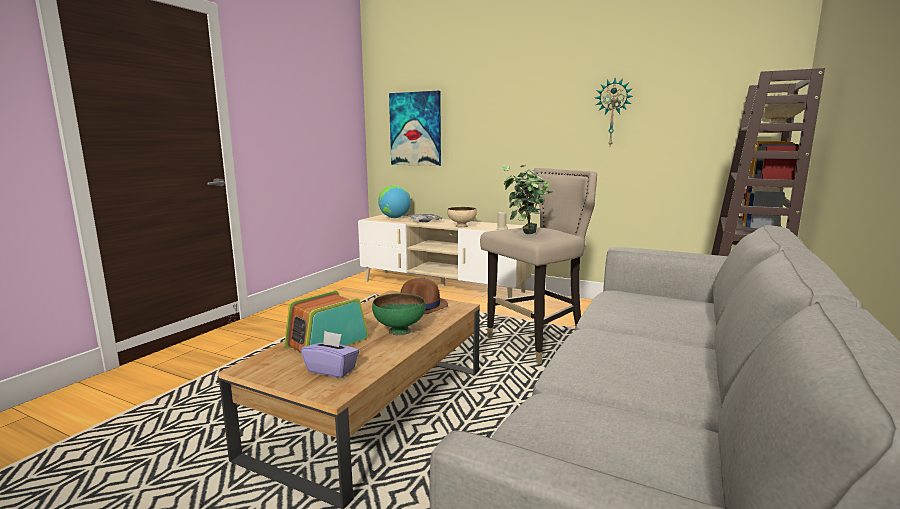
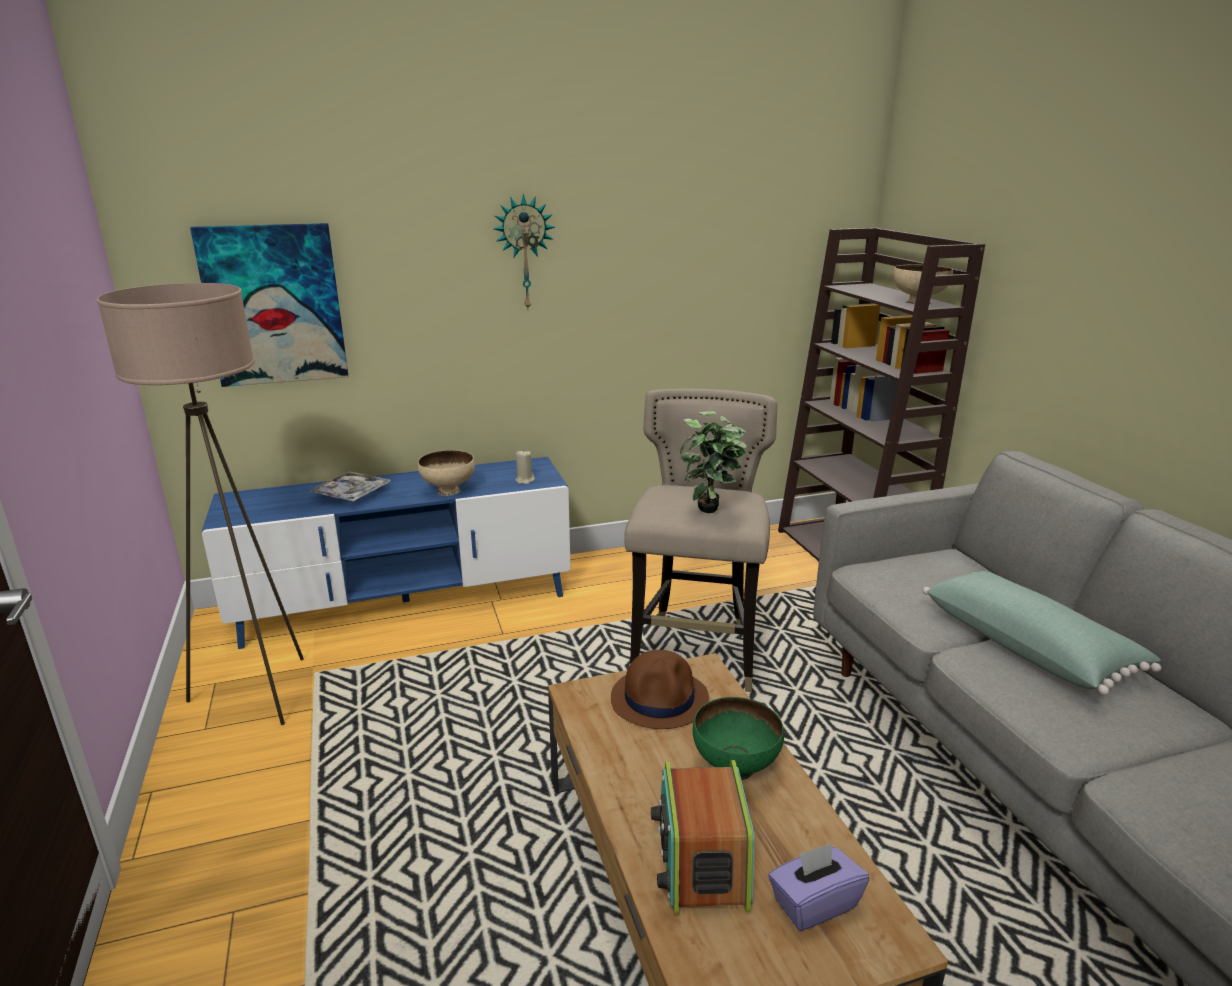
camera: 45 degrees left, 10 degrees up
(349, 293) = (257, 693): none -> beige floor lamp
(394, 218) = (268, 500): globe -> none
(442, 286) = (406, 602): beige tv stand -> blue tv stand
(612, 112) = (659, 264): wall clock -> wall clock (524, 253)
(648, 343) = (1028, 647): none -> green pillow

